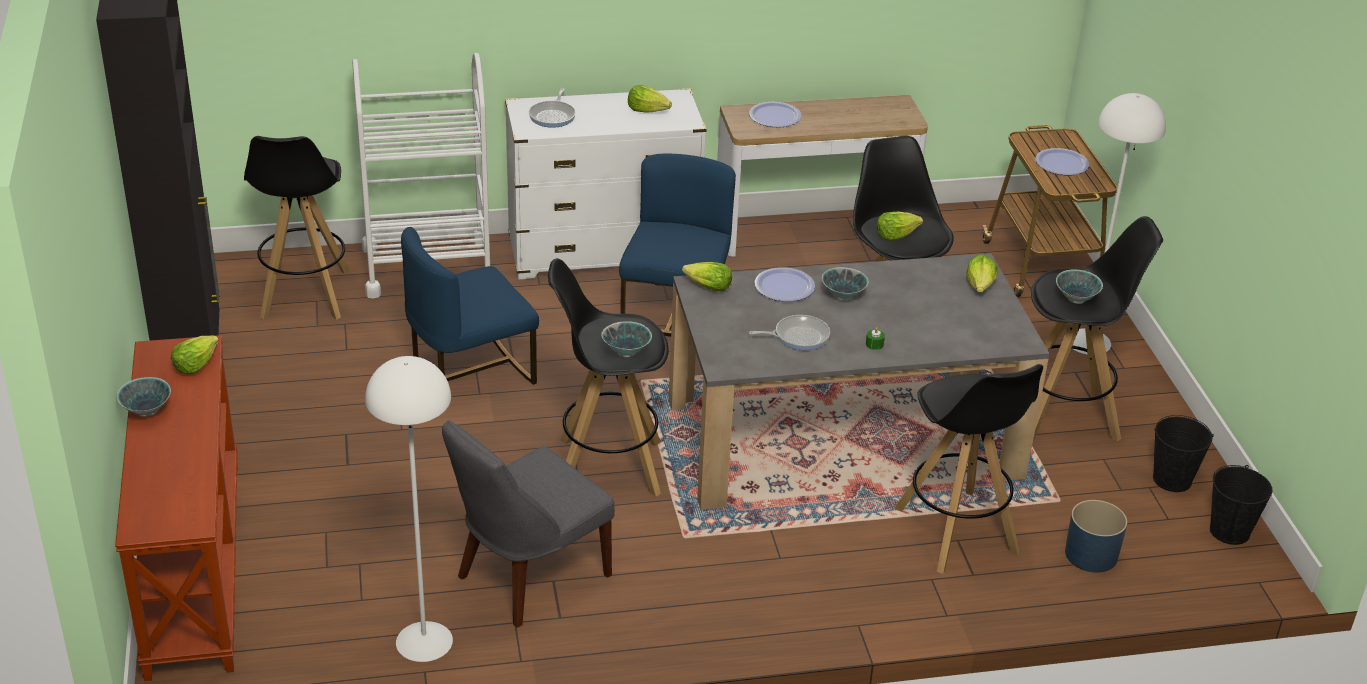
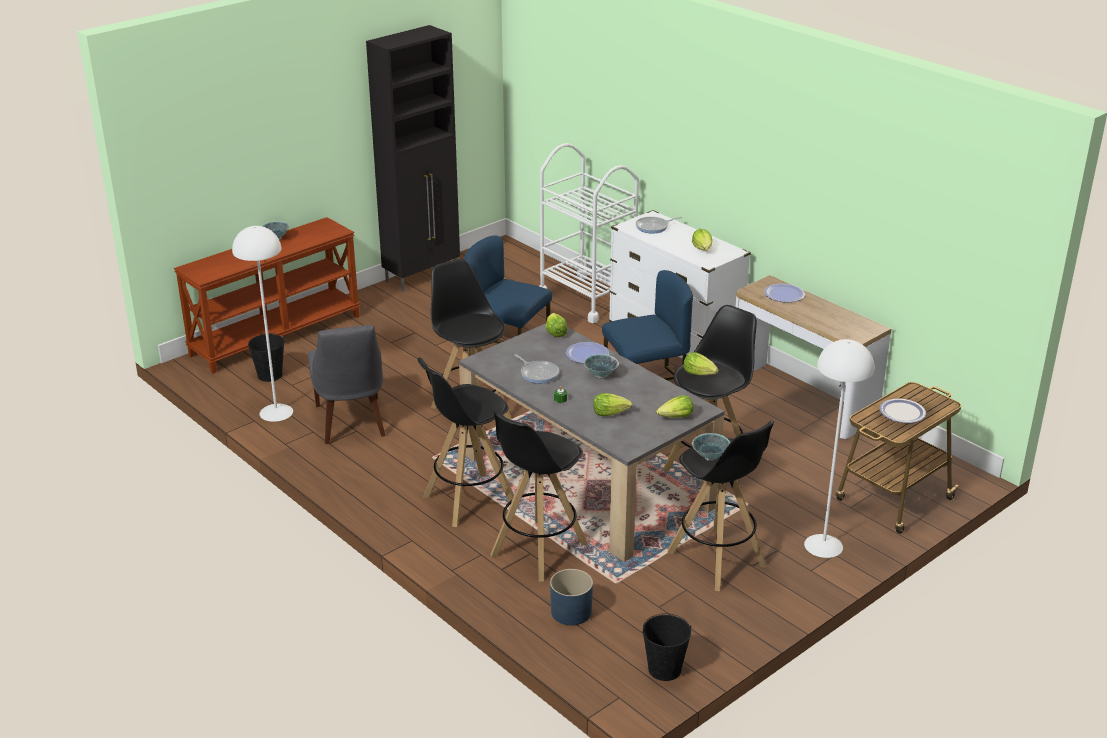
camera: 60 degrees right, 5 degrees down
(195, 364) = (323, 235): lettuce -> lettuce (610, 413)
(305, 294) = (518, 278): black stool -> black stool (468, 499)
(527, 578) = (351, 423): grey chair -> grey chair turned 120 degrees counterclockwise
(626, 352) = (461, 330): bowl -> none
(1172, 480) = (697, 627): black bucket -> black bucket (269, 375)

